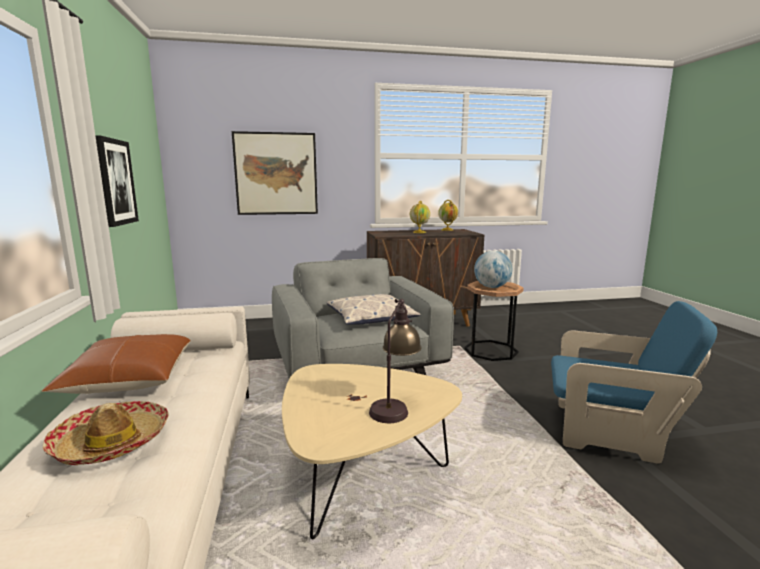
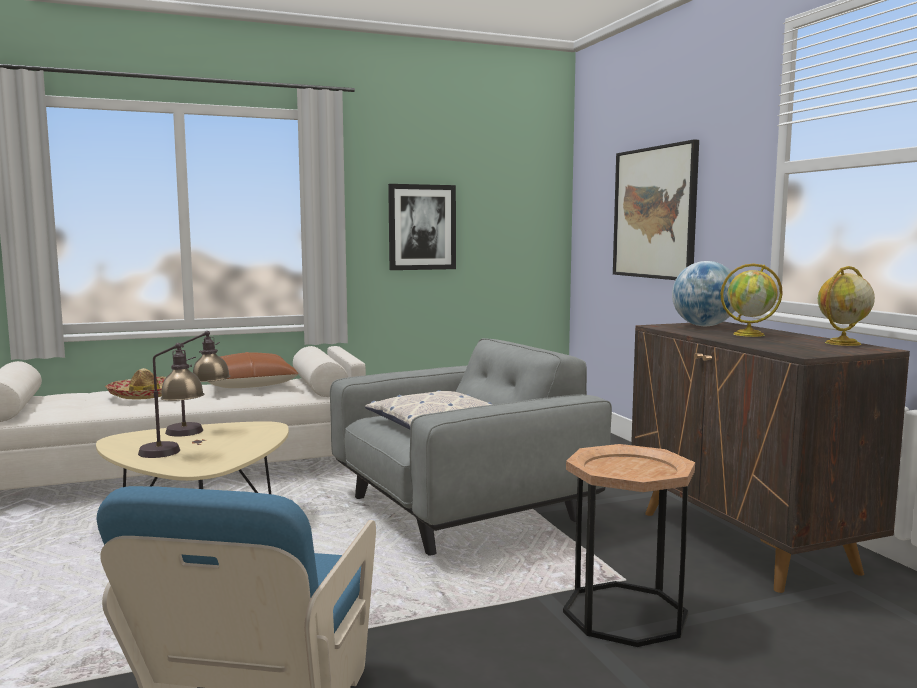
camera: 80 degrees right, 5 degrees down
(314, 400) = (199, 431): none -> table lamp
(492, 287) = (635, 464): globe -> globe (704, 326)

